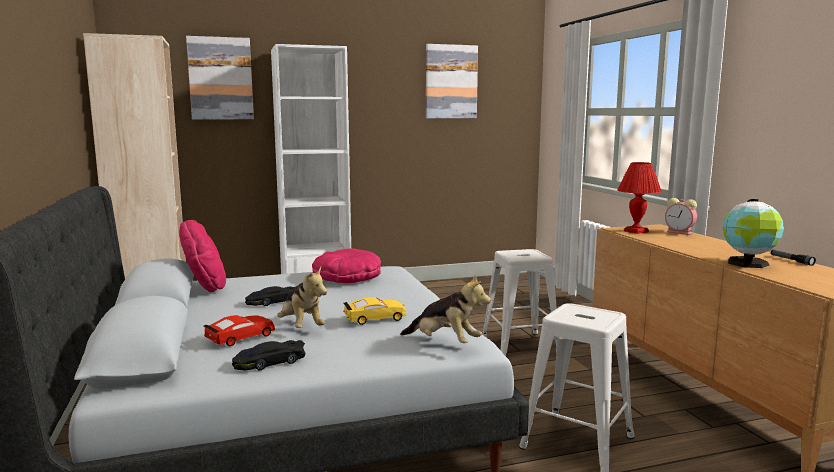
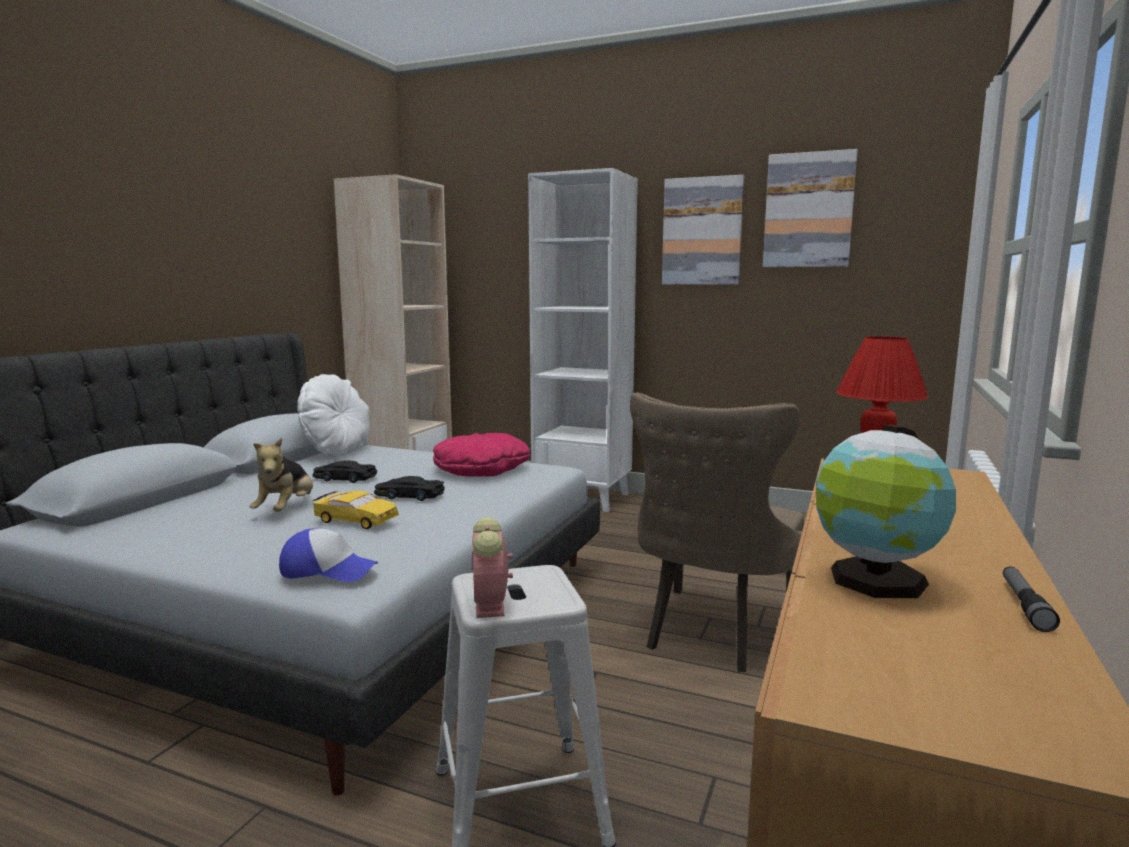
camera: 40 degrees right, 0 degrees up
(205, 289) = (337, 453): pink pillow -> white pillow
(220, 78) = (506, 222): picture -> picture (702, 231)
(240, 337) = (220, 505): red toy car -> none
(269, 362) = (167, 536): black toy car -> black toy car (409, 495)
(445, 343) = (328, 570): plush toy -> cap
(519, 346) = (713, 631): white stool -> beige chair
(680, 232) = (963, 493): alarm clock -> alarm clock (490, 606)

